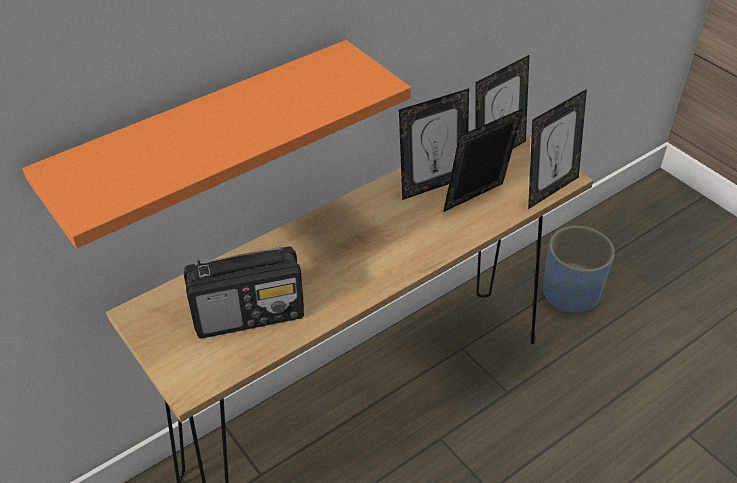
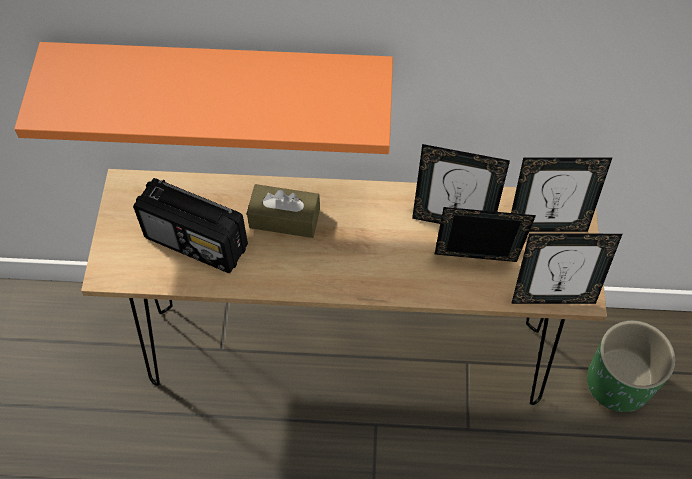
camera: 40 degrees right, 15 degrees up
(305, 255) = (284, 218): none -> brown tissue box
(570, 293) = (618, 382): blue planter -> green planter

